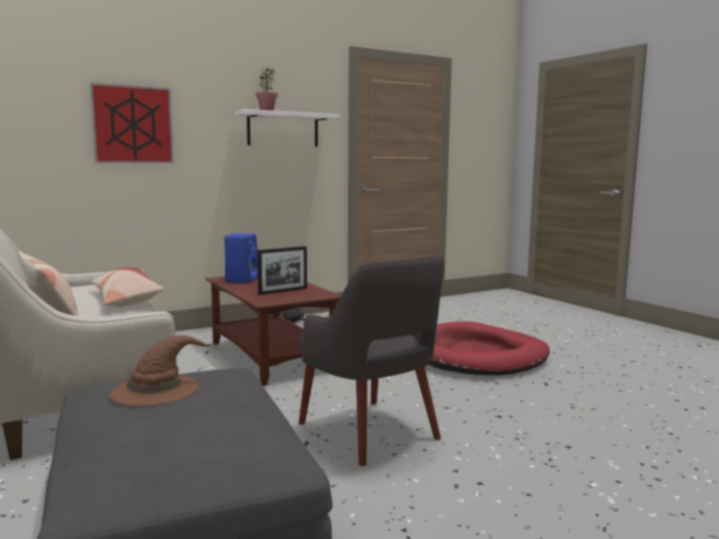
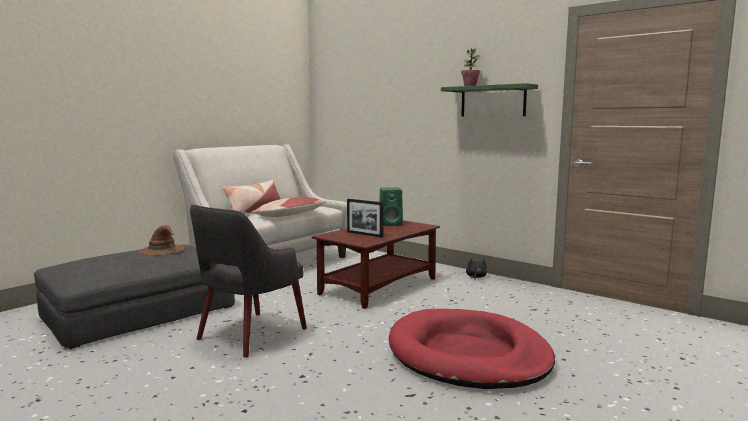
camera: 70 degrees right, 0 degrees up
(133, 124) = (388, 104): picture -> none
(242, 280) = (391, 223): blue speaker -> green speaker
(283, 129) = (493, 101): white shelf -> green shelf

